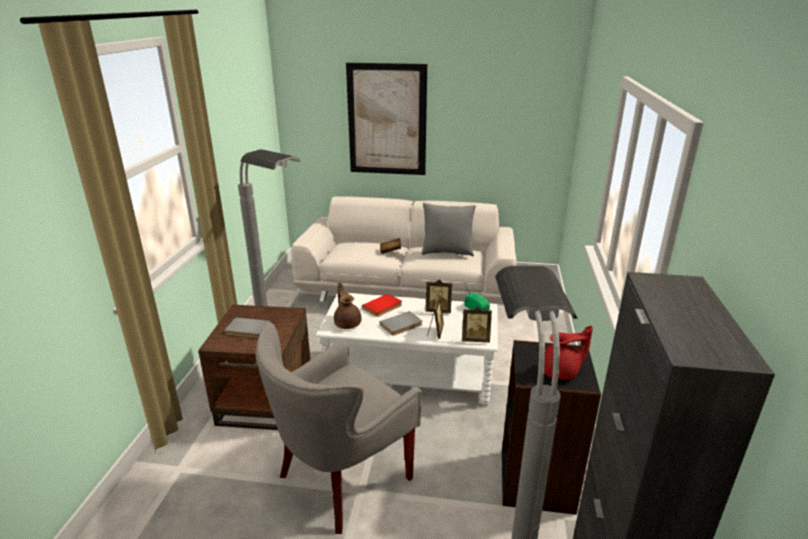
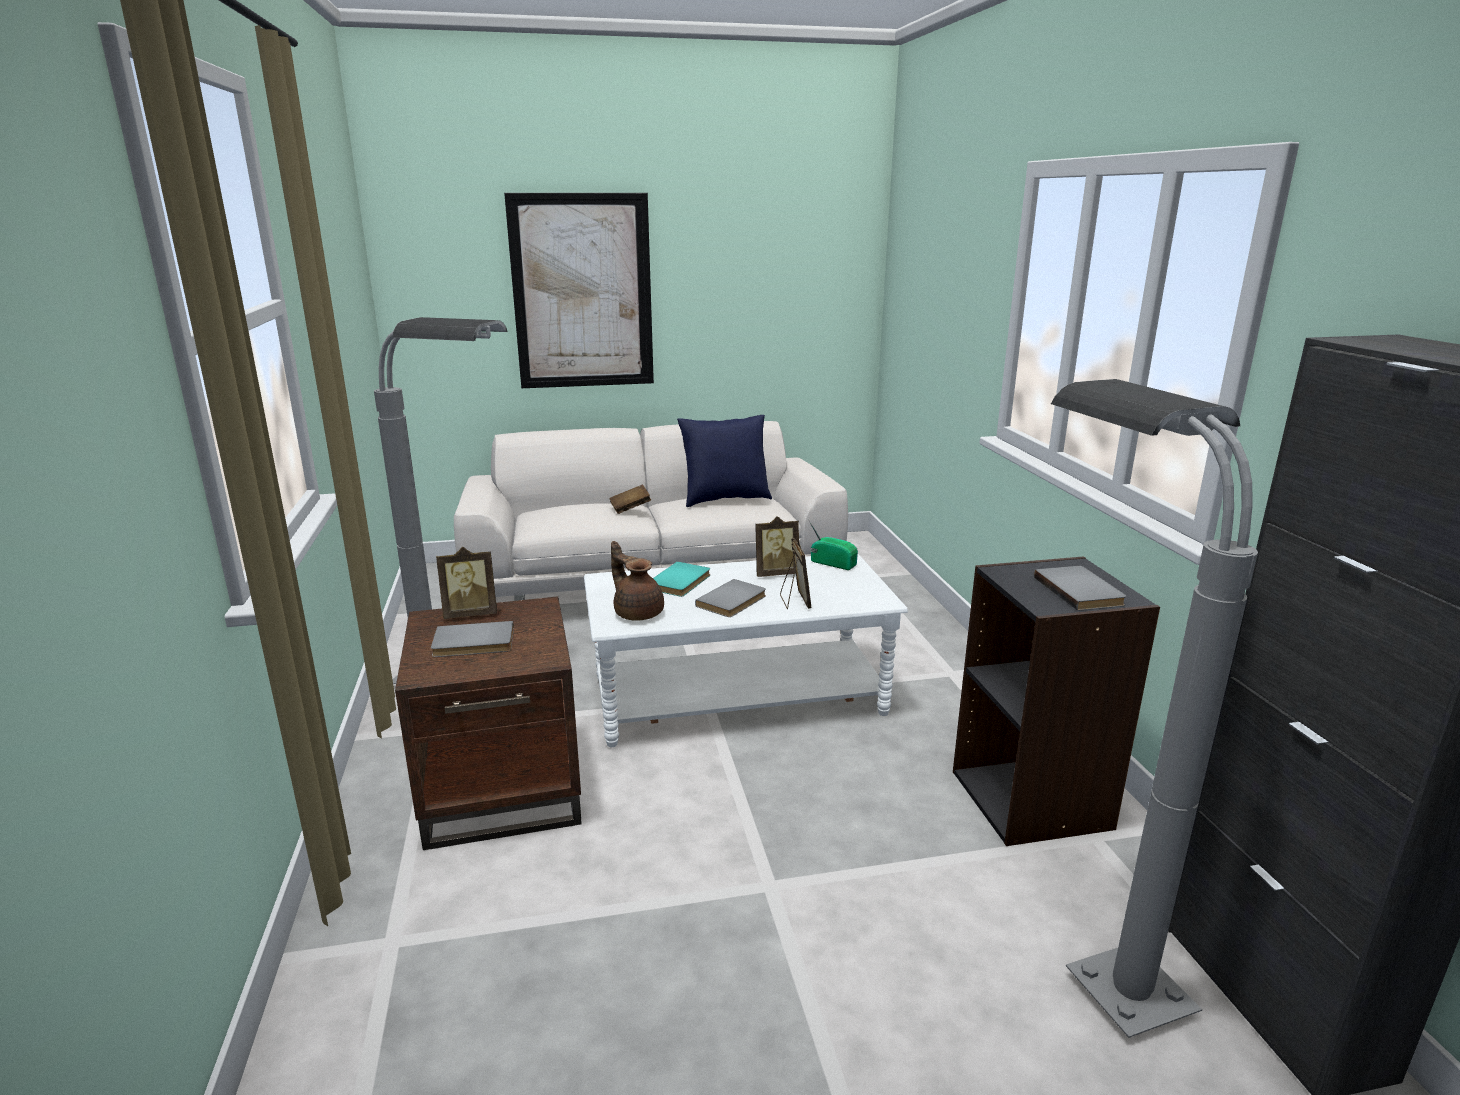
camera: 20 degrees left, 5 degrees down
(341, 478) = (724, 875): grey armchair -> none
(383, 307) = (681, 582): red book -> turquoise book
(447, 252) = (725, 499): grey pillow -> blue pillow
(475, 339) = (865, 601): picture frame -> picture frame (471, 614)
(561, 372) = (1081, 591): red teapot -> grey book

